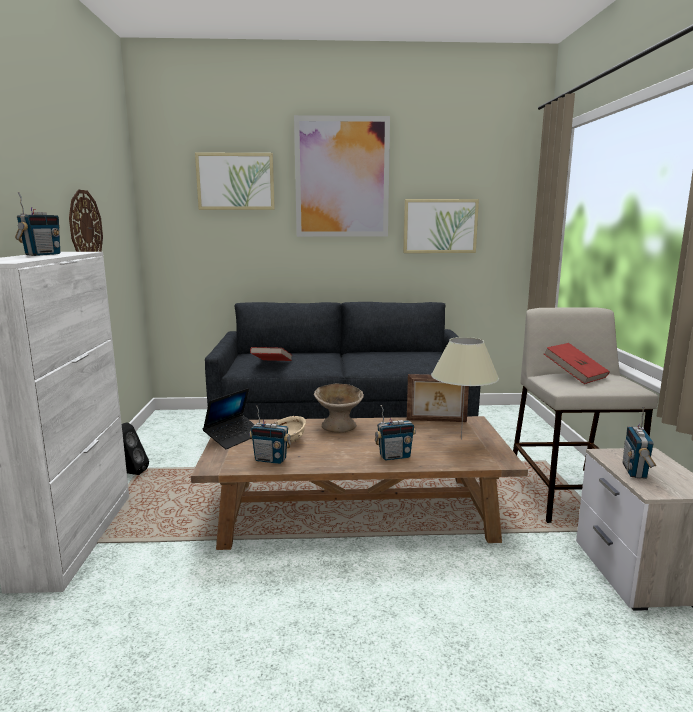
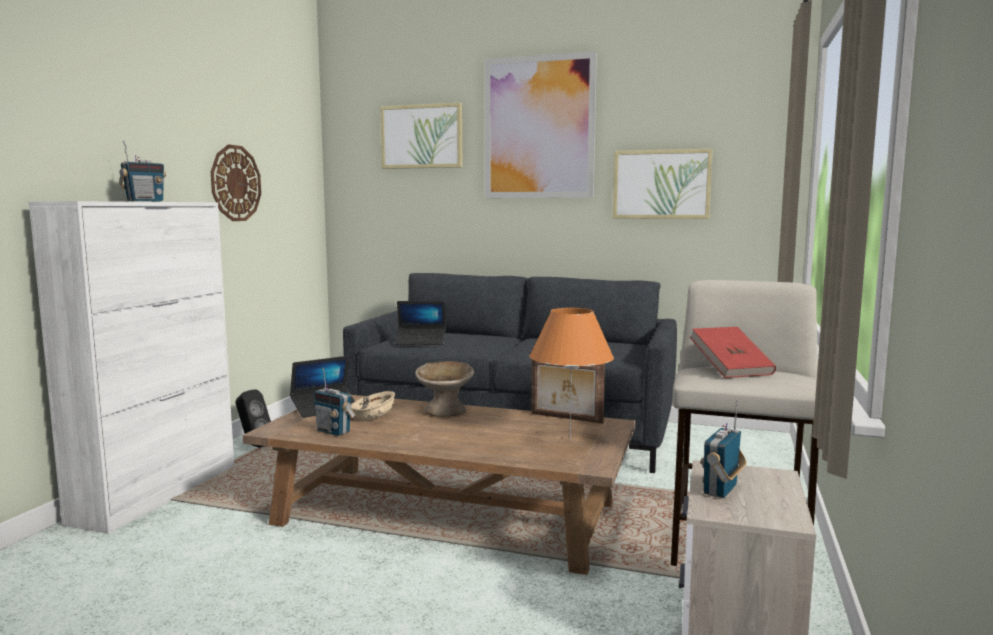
camera: 20 degrees right, 5 degrees down
(272, 364) = (421, 342): red book -> laptop
(394, 456) = (467, 445): radio -> none
(461, 439) = (569, 439): beige table lamp -> orange table lamp

